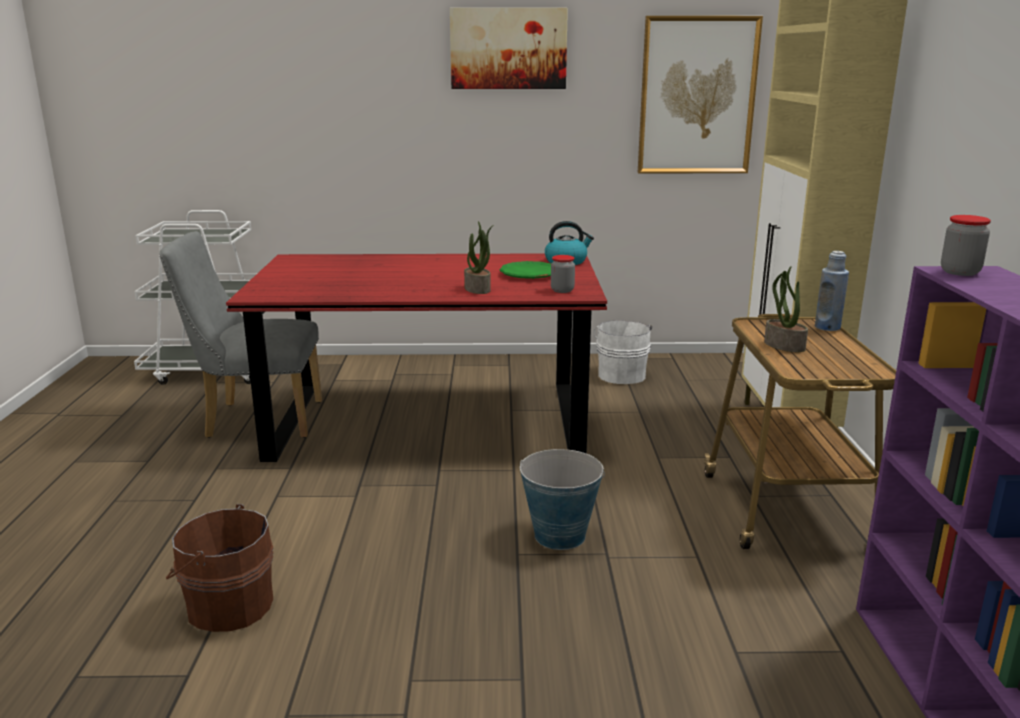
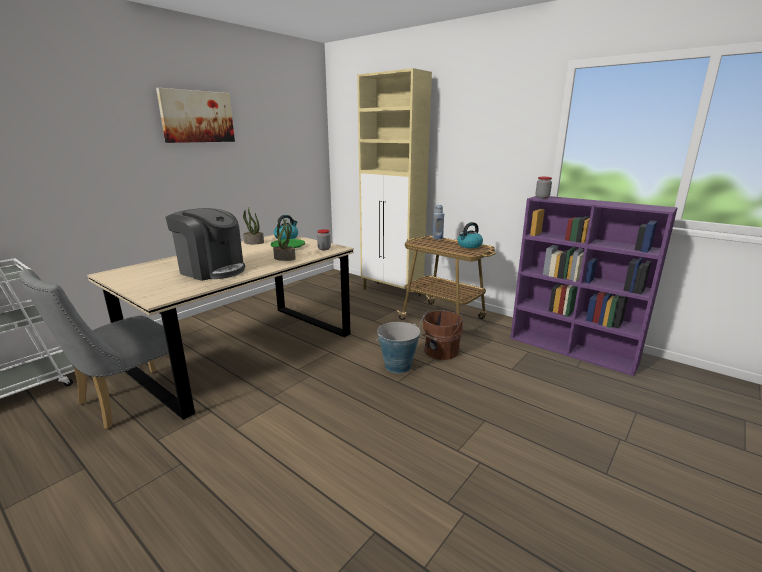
camera: 50 degrees left, 0 degrees up
(227, 605) = (324, 490): brown bucket -> brown bucket (440, 351)
(372, 280) = (212, 270): none -> coffee machine
(431, 419) = (245, 350): red dining table -> beige dining table
(621, 374) = (297, 295): white bucket -> none
(697, 96) = (294, 144): picture -> none
(783, 346) = (442, 247): potted plant -> potted plant (253, 243)
(846, 358) = (469, 246): none -> kettle

